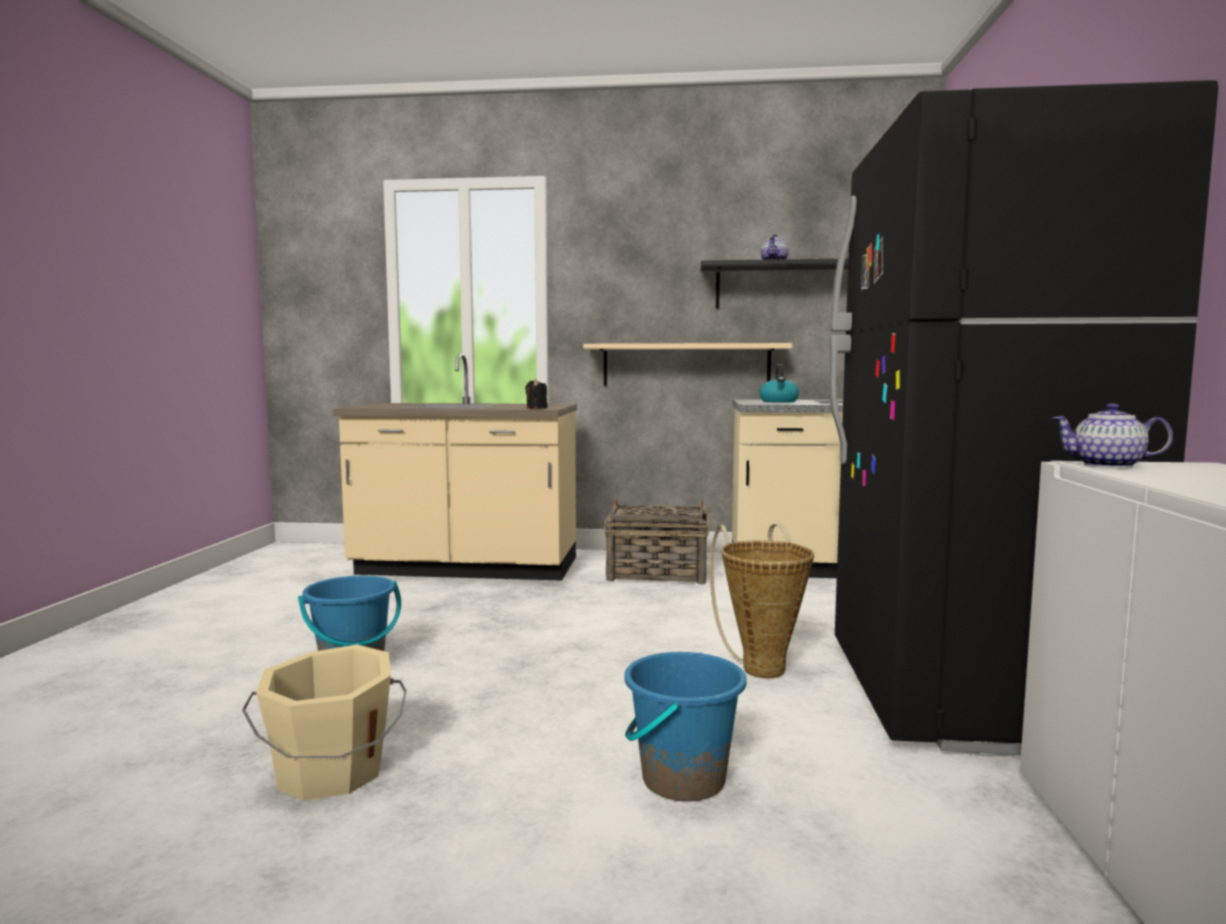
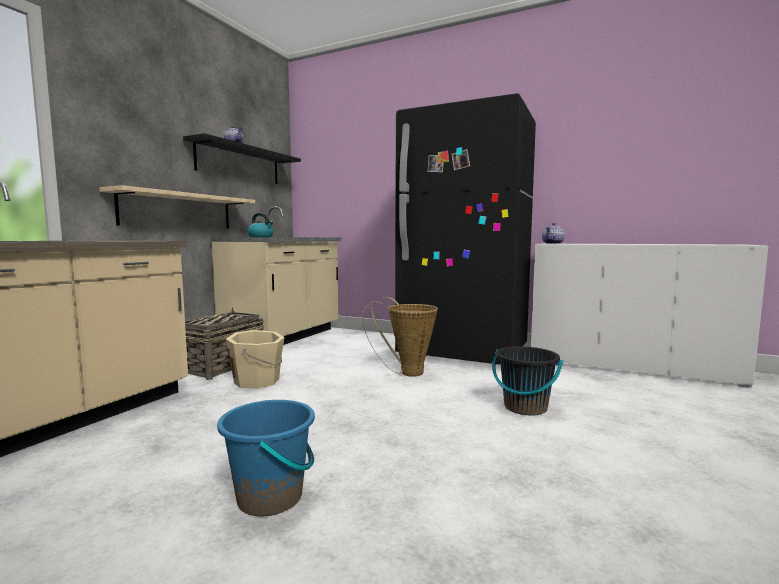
camera: 70 degrees left, 0 degrees up
(330, 773) = (501, 511): beige bucket -> beige bucket (258, 381)
(536, 408) = (151, 240): black candle -> none
(682, 779) = (525, 407): blue bucket -> black bucket

